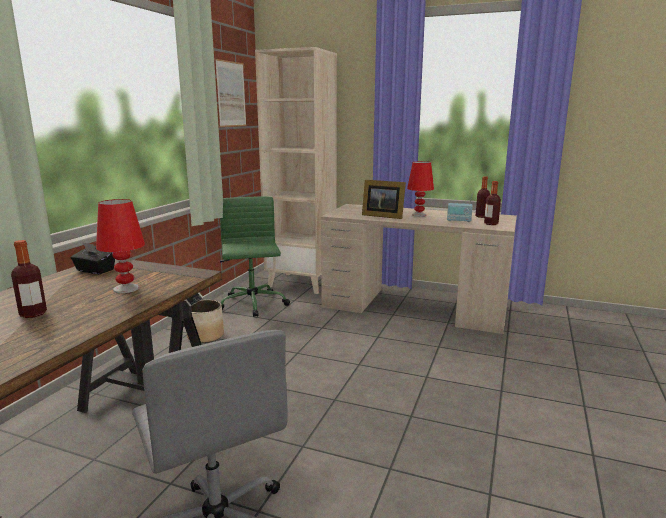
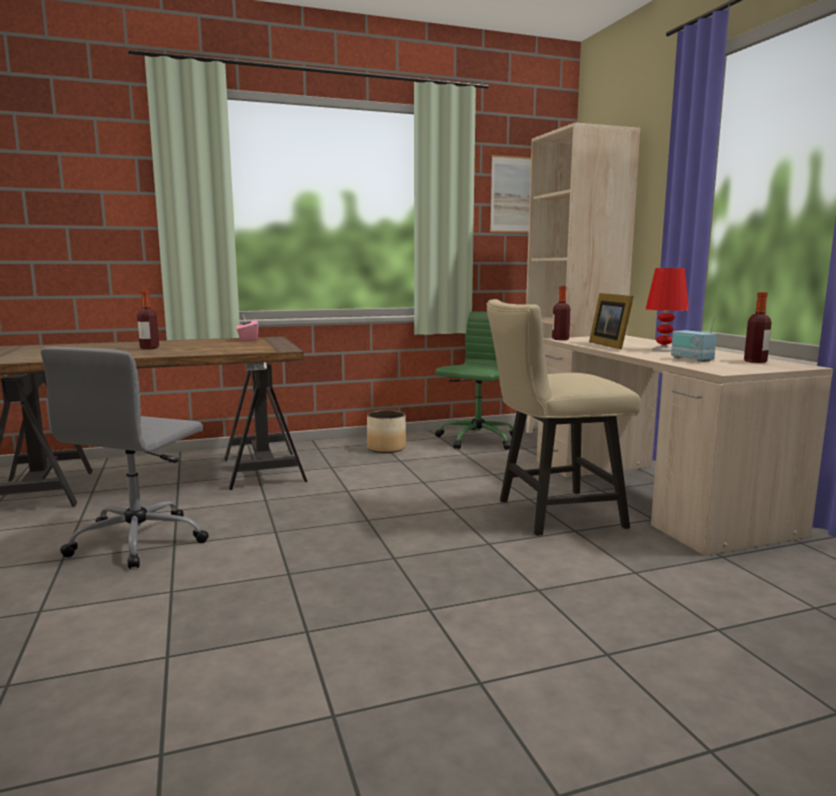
camera: 50 degrees right, 5 degrees down
(95, 270) = (247, 340): black tissue box -> pink tissue box
(126, 288) = (223, 348): red table lamp -> none
(407, 341) = (550, 514): none -> beige chair
(491, 224) = (726, 367): bottle -> bottle (560, 339)

